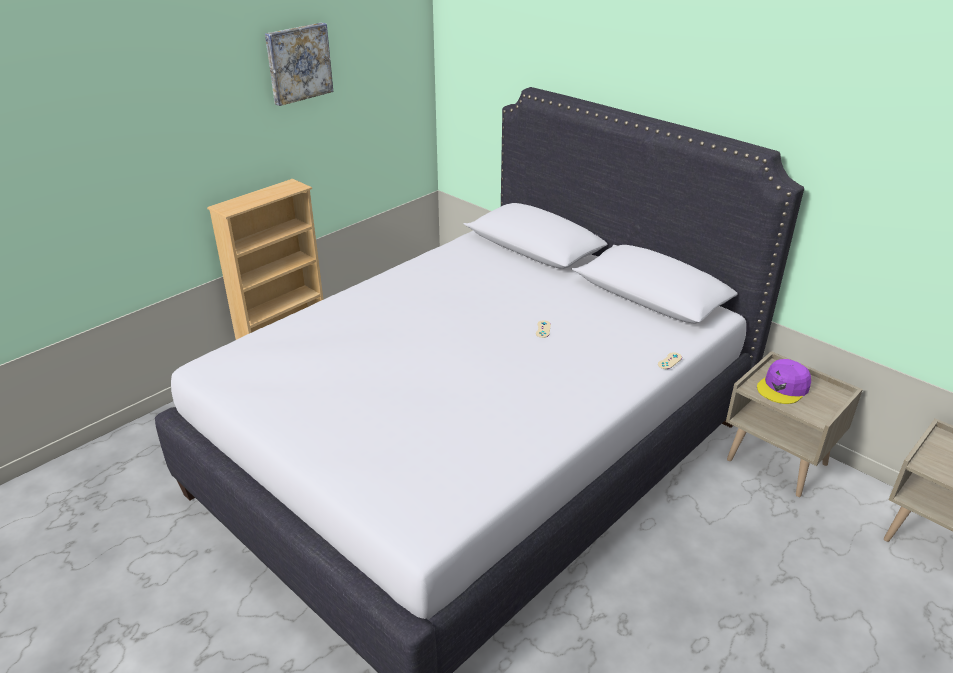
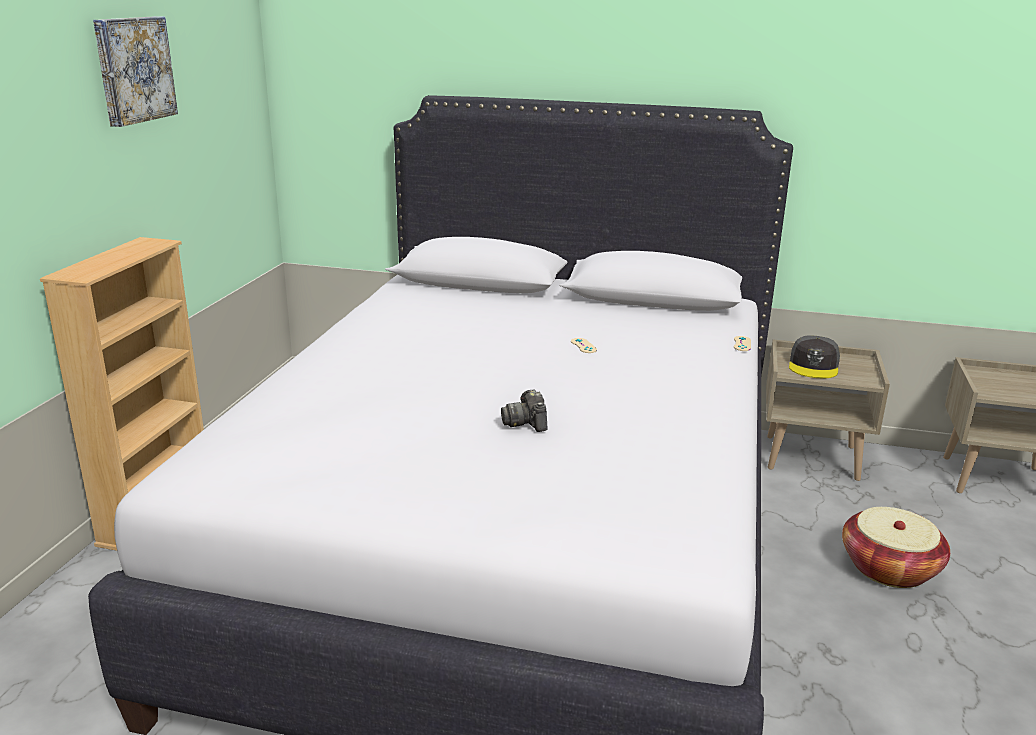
camera: 30 degrees left, 10 degrees down
(431, 386) = (526, 423): none -> camera
(743, 580) = (889, 568): none -> basket
(783, 388) = (814, 366): purple cap -> grey cap

